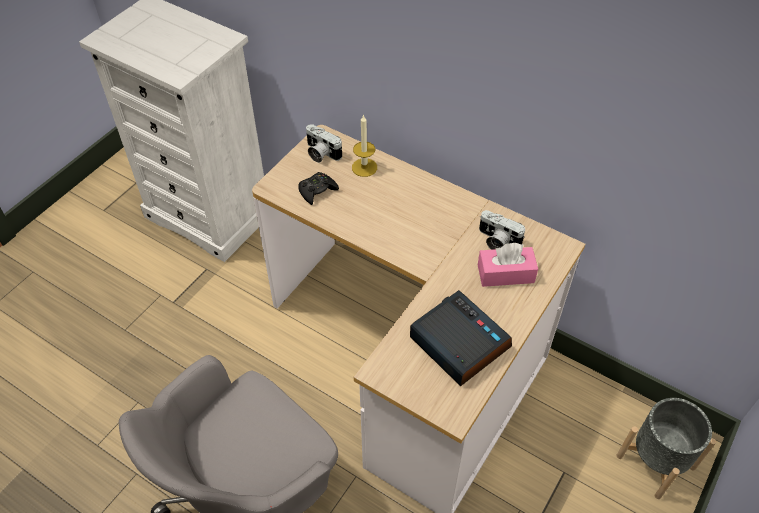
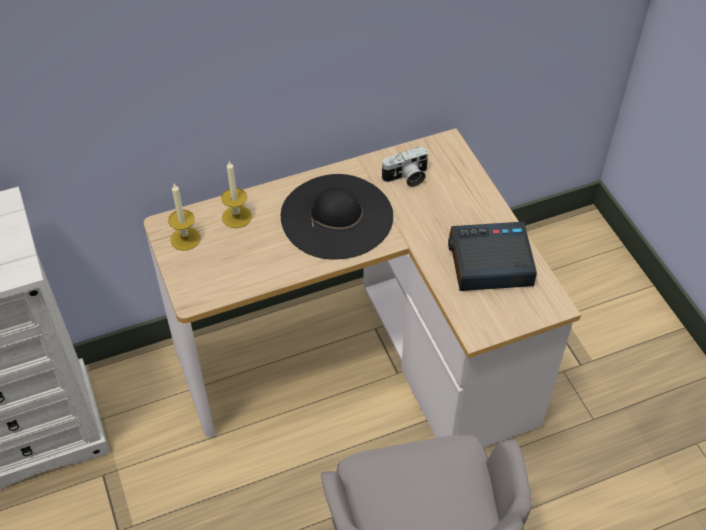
camera: 55 degrees left, 0 degrees up
(317, 191) = (232, 267): black game controller -> none
(320, 153) = (185, 239): camera -> candle
(417, 221) = (336, 216): none -> black hat
(505, 273) = (445, 193): pink tissue box -> none
(656, 461) = (584, 257): grey planter -> none

